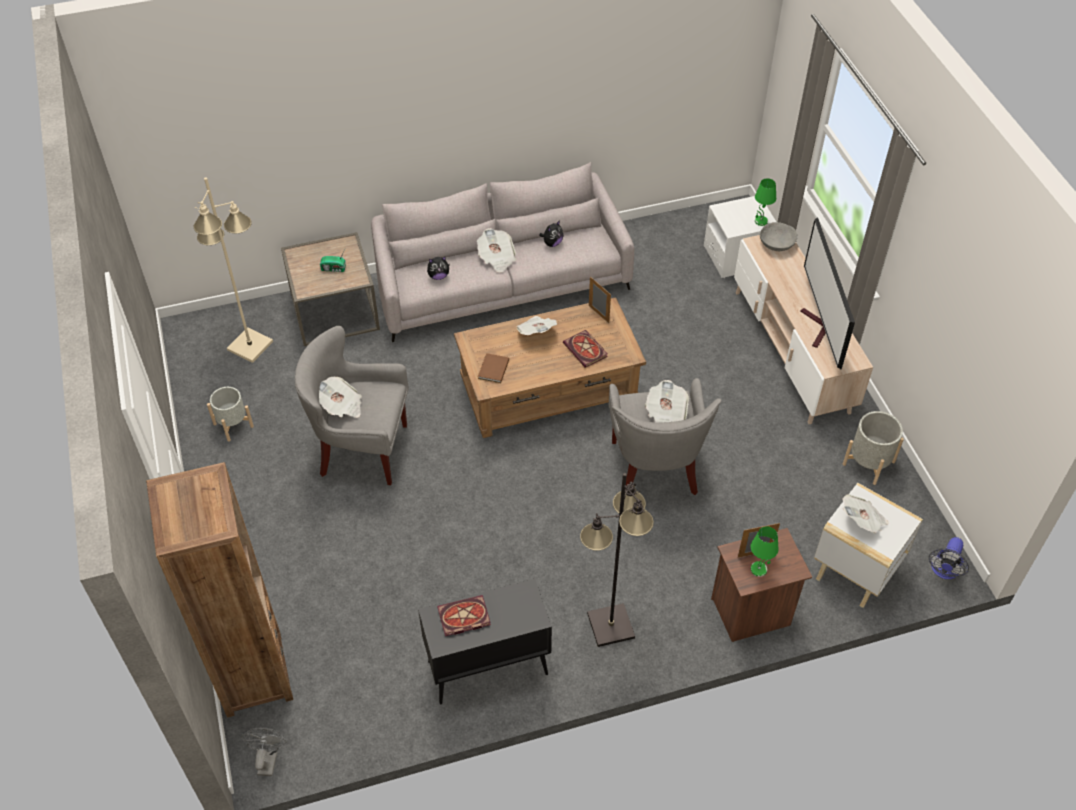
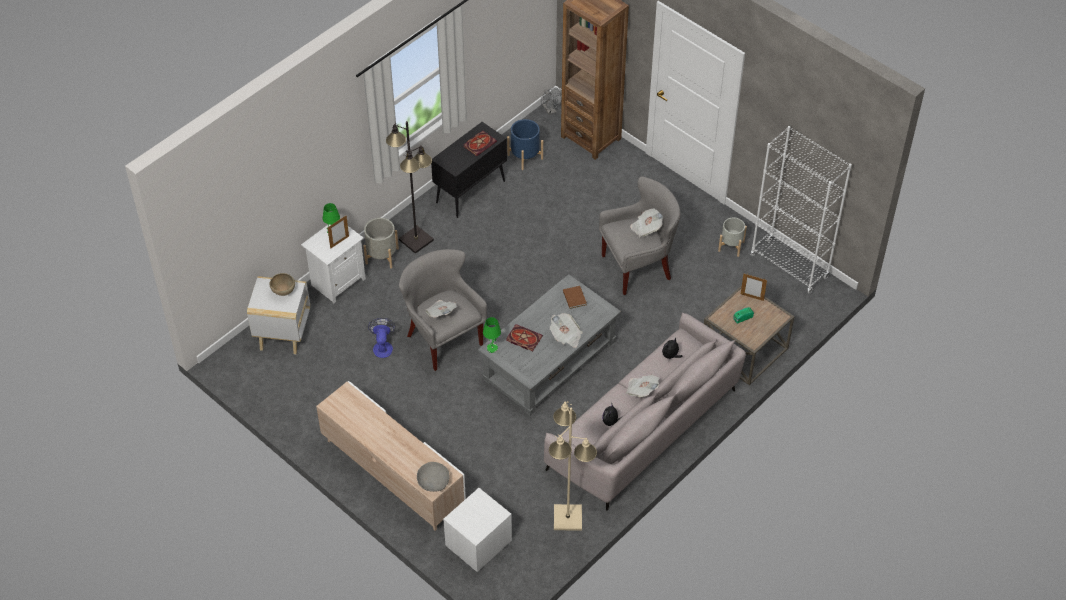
camera: 150 degrees right, 0 degrees up
(197, 372) = (789, 266): none -> white bookcase
(249, 346) = (775, 298): beige floor lamp -> beige floor lamp (568, 517)
(370, 689) = (525, 157): none -> blue planter
(549, 389) = (549, 361): brown coffee table -> grey coffee table
(598, 314) = (533, 369): picture frame -> picture frame (752, 297)
(751, 613) = (337, 281): brown nightstand -> white nightstand
(760, 221) = (460, 516): green table lamp -> green table lamp (492, 348)
(818, 328) = (367, 419): television -> none
(862, 521) = (283, 292): newspaper -> brown bowl
(868, 463) = (301, 409): grey planter -> grey planter (382, 256)
(944, 571) = (227, 357): fan -> fan (383, 346)

